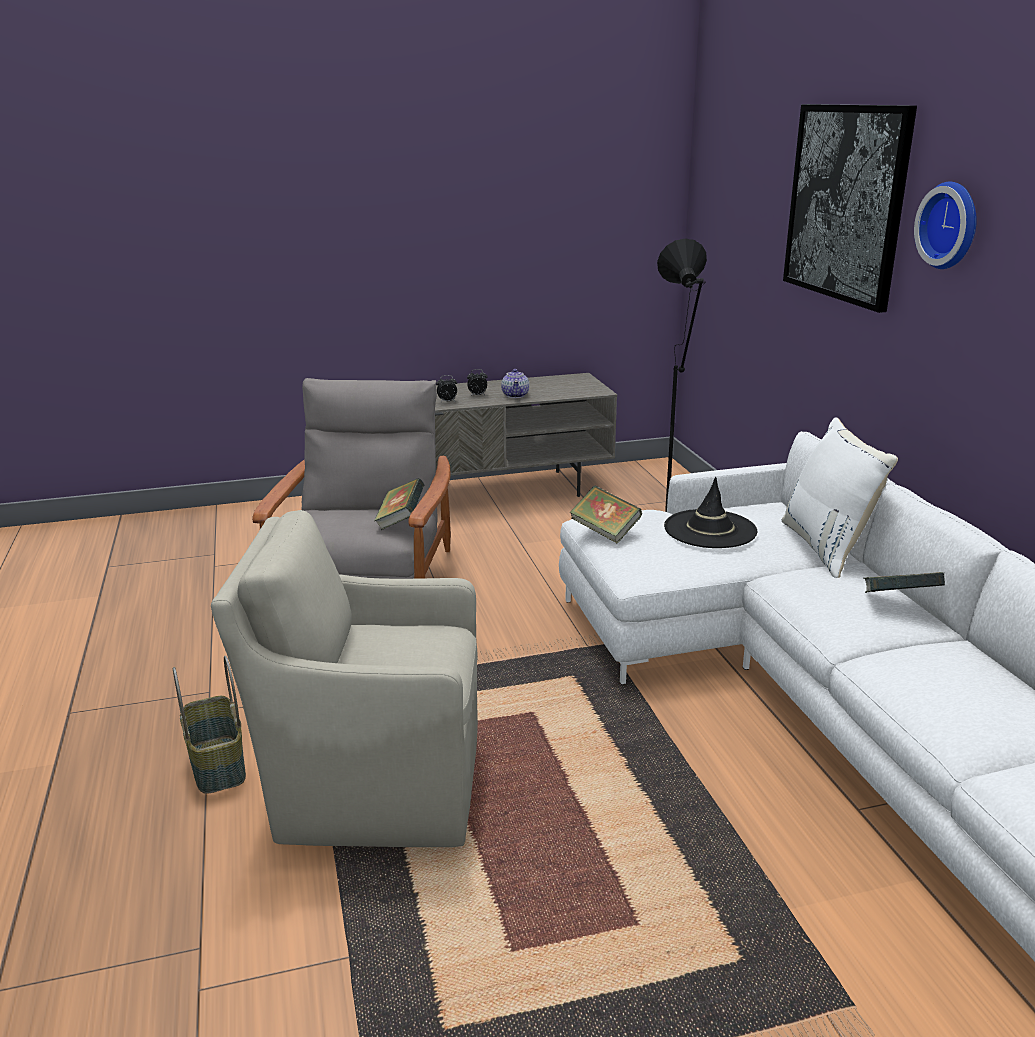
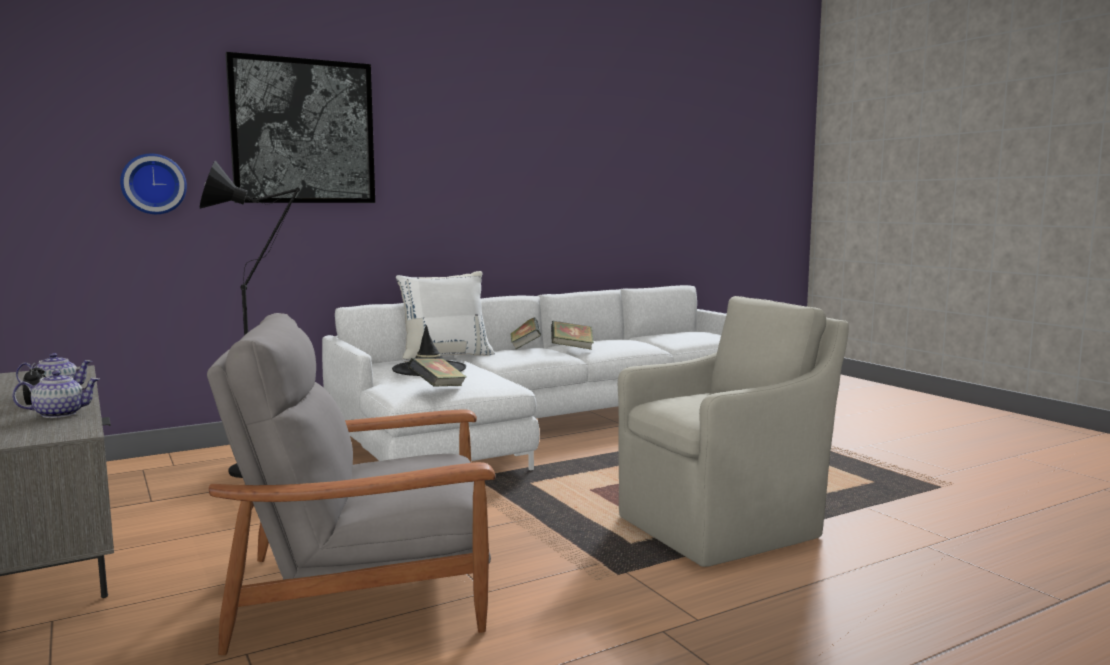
camera: 105 degrees left, 15 degrees down
(219, 765) = (766, 589): basket -> none
(373, 785) = (724, 526): beige armchair -> beige armchair turned 105 degrees counterclockwise
(400, 520) = (412, 452): book -> book (572, 348)
(447, 402) = (60, 414): alarm clock -> teapot
(952, 225) = (420, 139): wall clock -> wall clock (153, 184)

